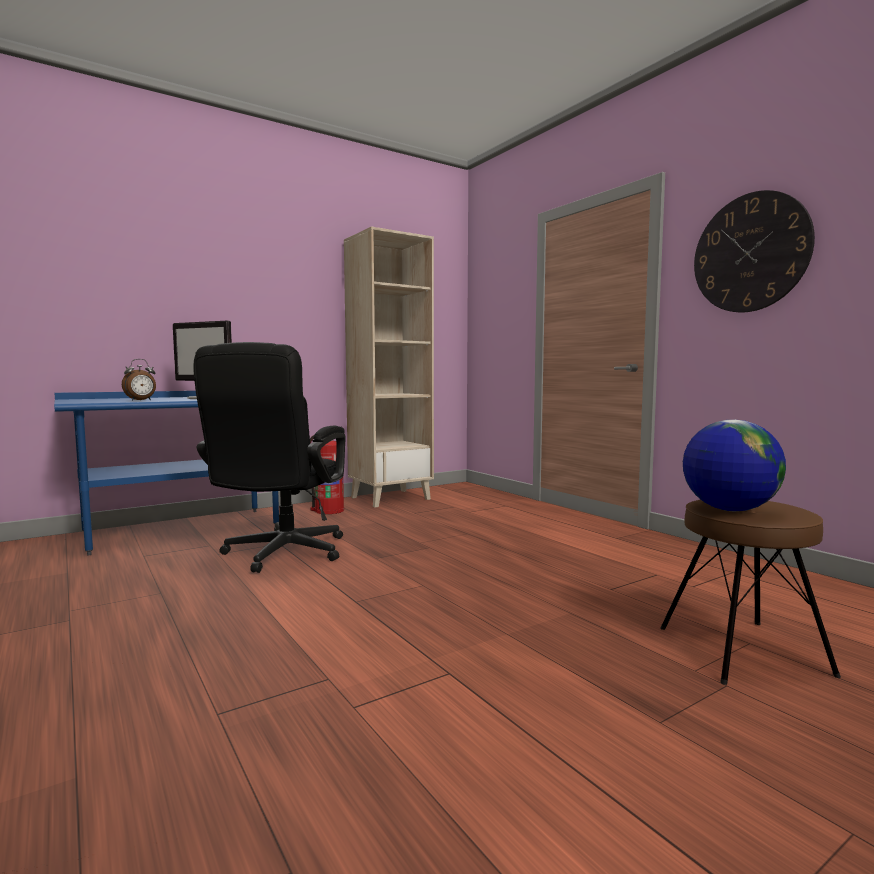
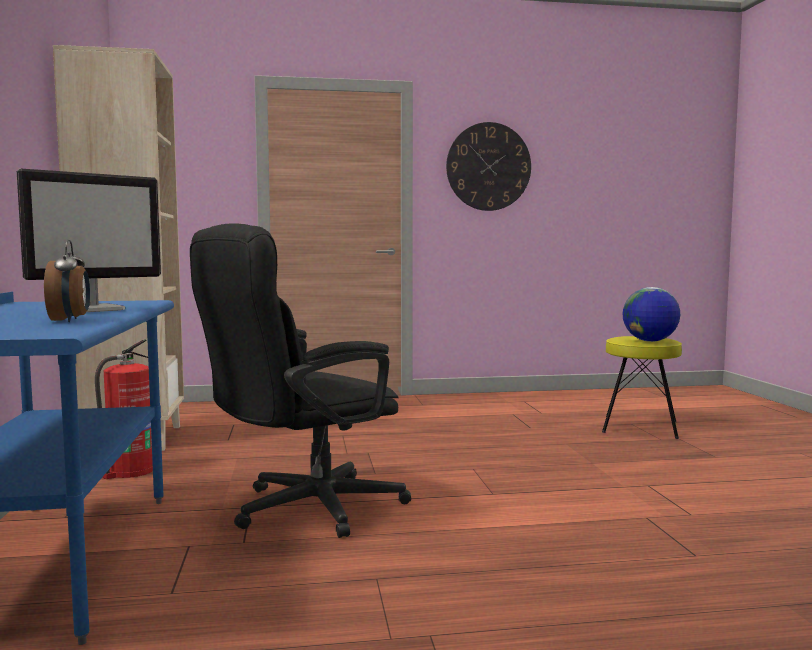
camera: 65 degrees left, 0 degrees up
(280, 555) = (303, 510): black office chair -> black office chair turned 105 degrees clockwise
(741, 650) = (639, 427): brown stool -> yellow stool

